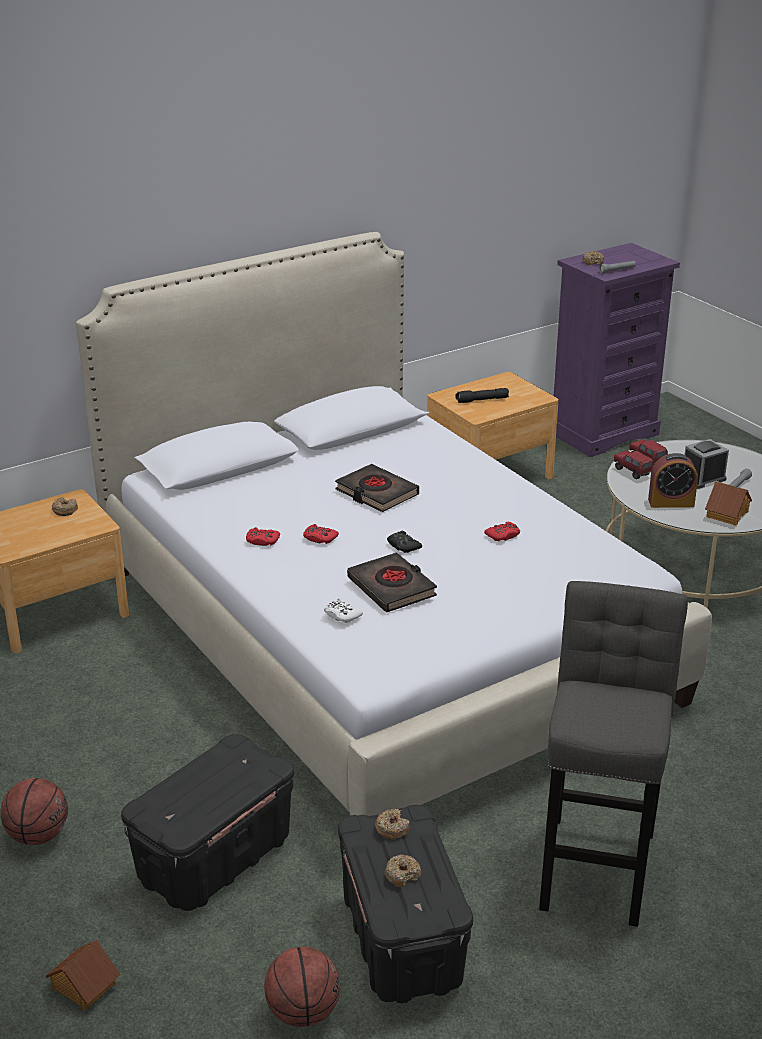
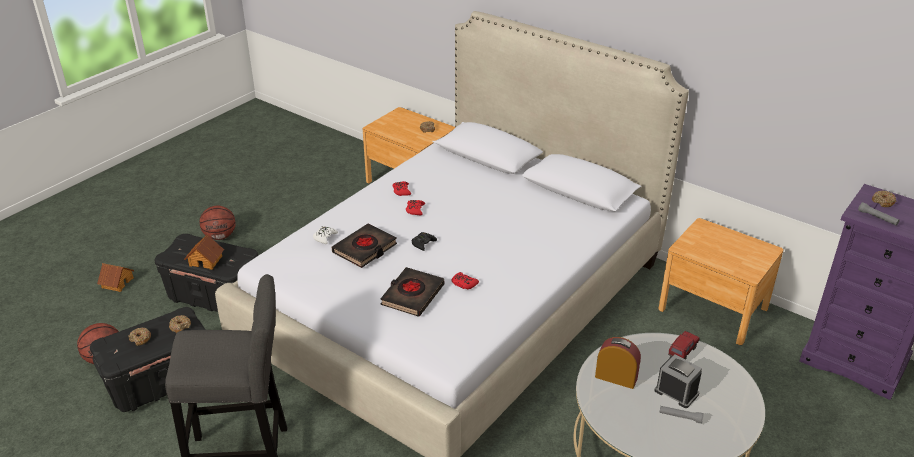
camera: 70 degrees right, 5 degrees up
(376, 493) = (490, 218): black book -> black book (412, 295)
(481, 400) = (713, 245): black flashlight -> none
(632, 472) = (654, 347): toy truck -> none
(671, 502) = (616, 377): alarm clock -> alarm clock turned 135 degrees clockwise
(726, 514) = (620, 415): toy house -> toy house (206, 260)

